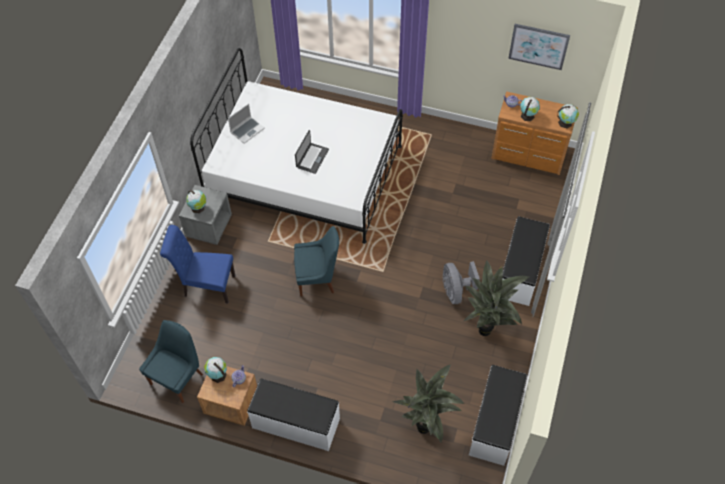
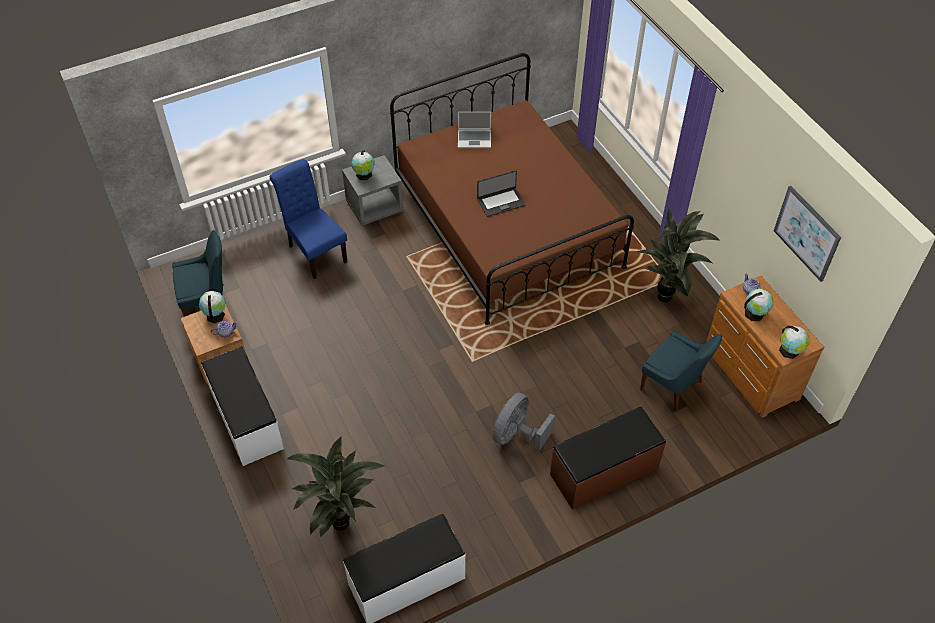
camera: 45 degrees right, 5 degrees down
(305, 173) = (507, 225): white bed -> brown bed
(318, 278) = (409, 320): blue chair -> blue chair (673, 387)
(487, 329) = (504, 494): potted plant -> potted plant (667, 298)
(521, 271) = (604, 472): white bench -> brown bench

